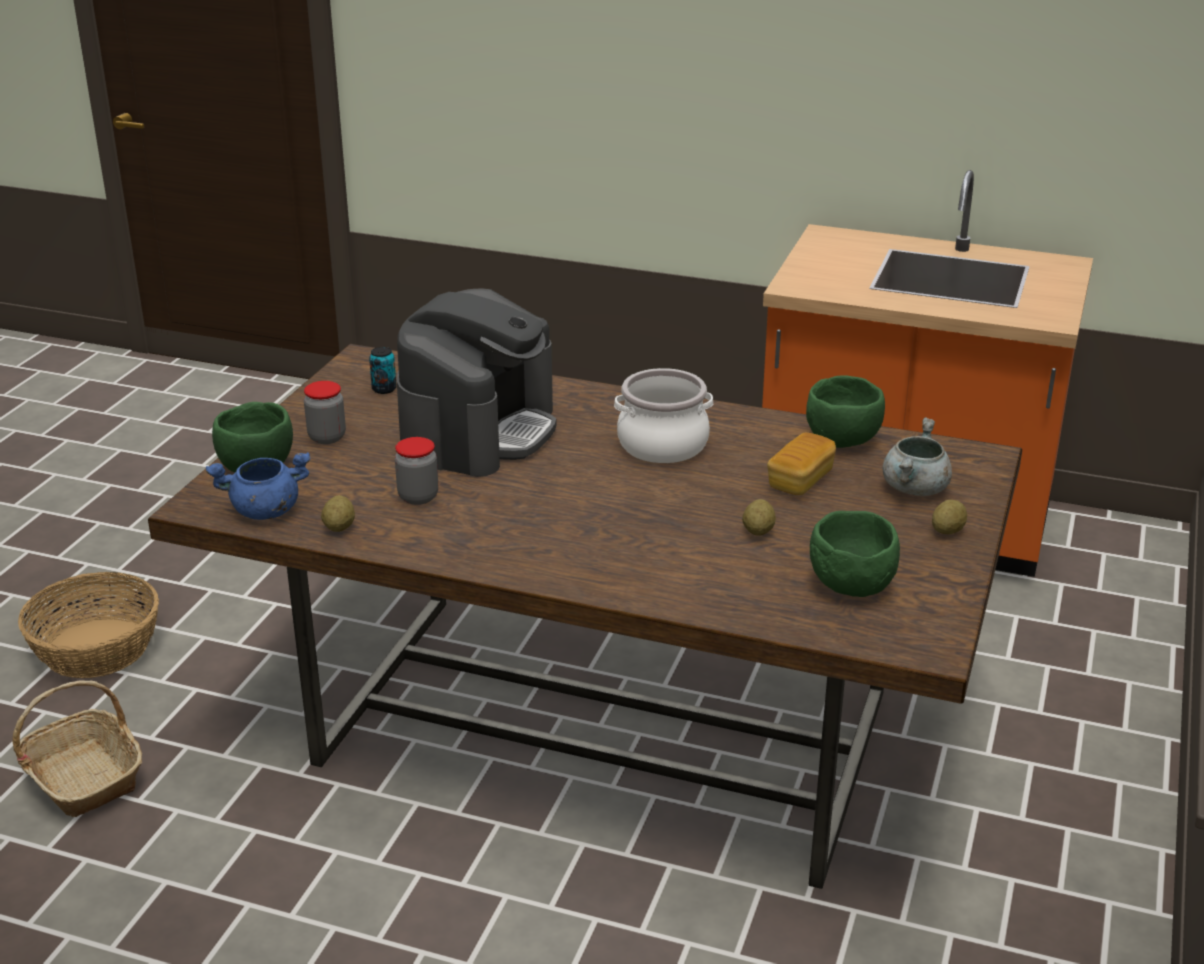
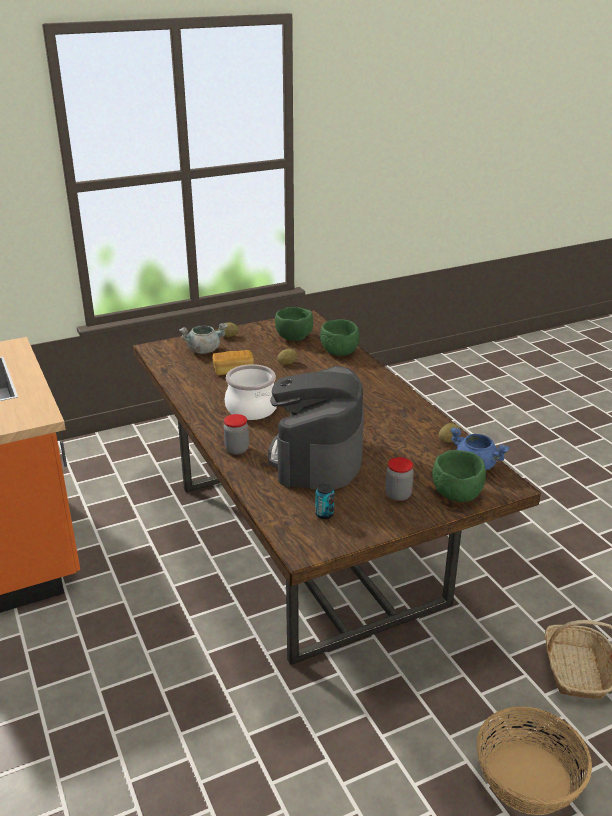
camera: 135 degrees left, 0 degrees up
(418, 497) = (395, 438): jar -> jar (237, 449)
(479, 431) = (317, 458): coffee machine -> coffee machine turned 60 degrees counterclockwise
(843, 439) = (181, 376): green bowl -> green bowl (338, 352)

